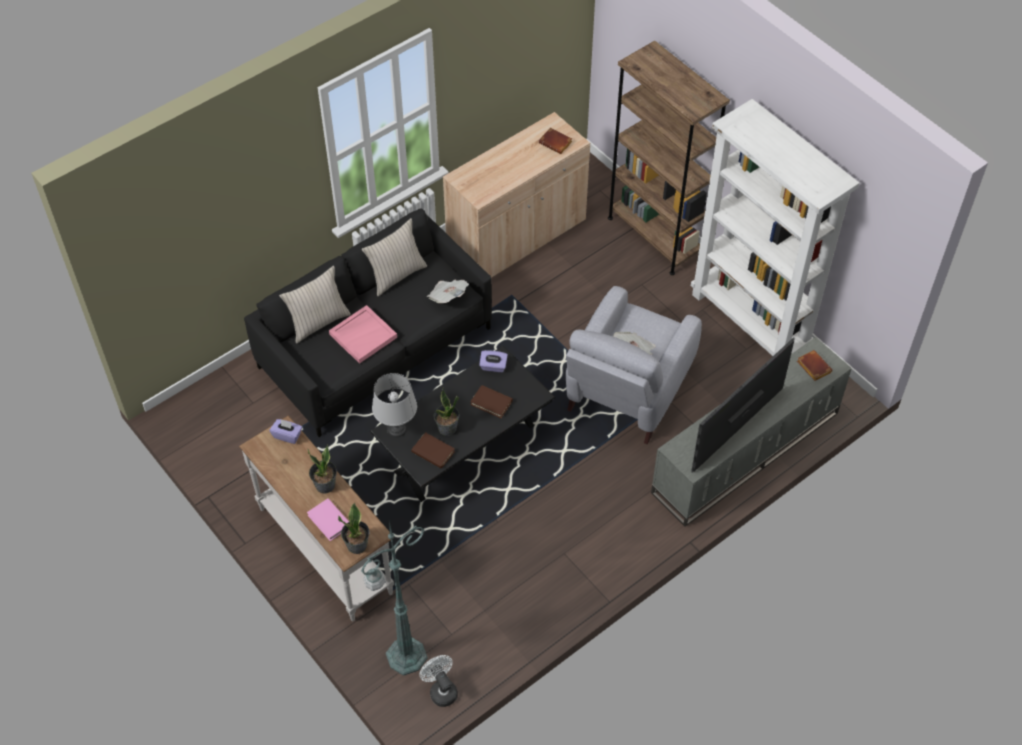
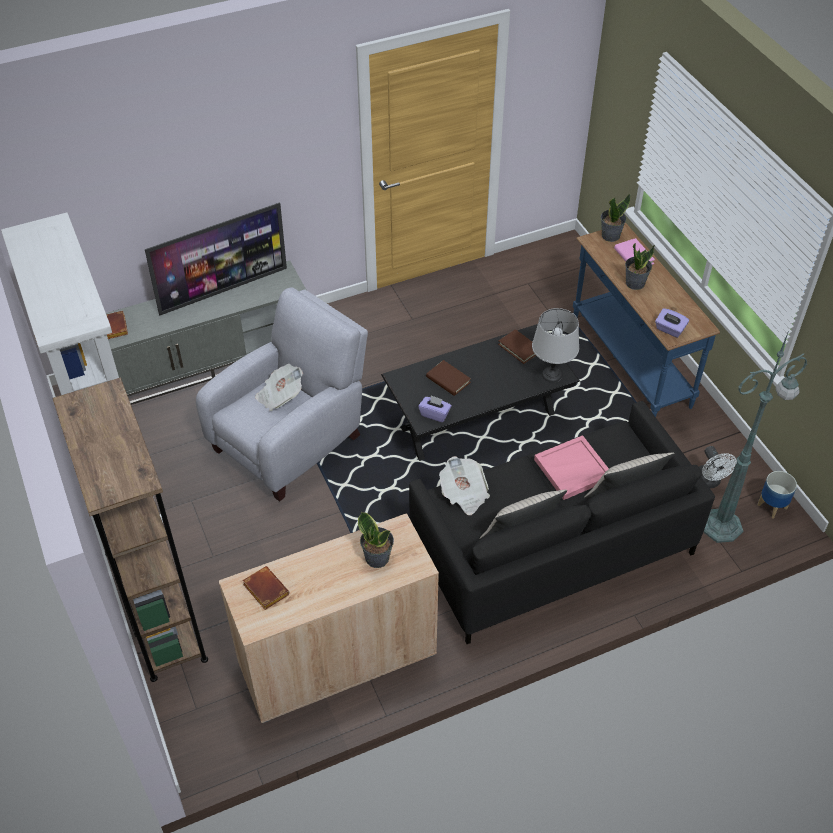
camera: 165 degrees left, 5 degrees down
(189, 423) = (771, 506): none -> planter
(326, 549) = (629, 362): white console table -> blue console table
(404, 657) = (571, 276): green floor lamp -> green floor lamp (723, 525)
(441, 690) = (545, 251): white fan -> white fan (709, 482)
(447, 428) = (500, 366): potted plant -> potted plant (377, 557)

